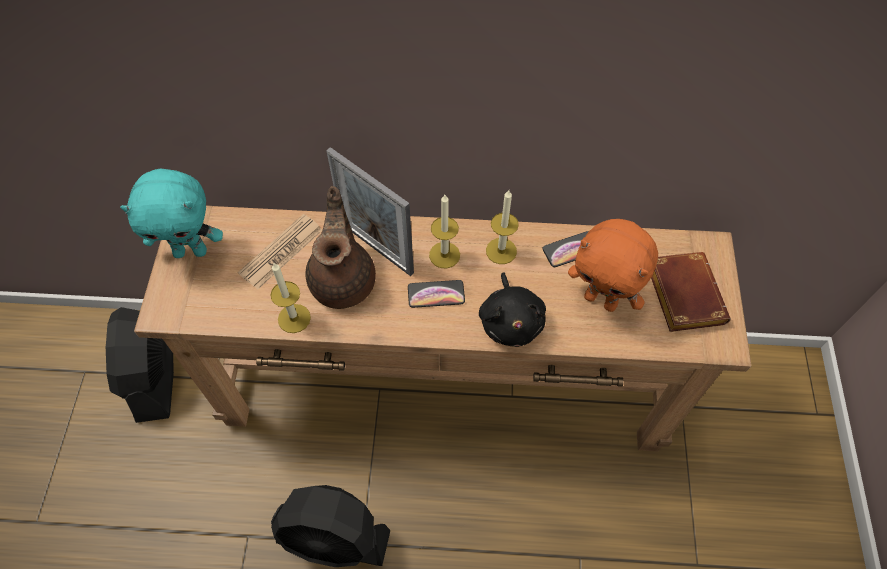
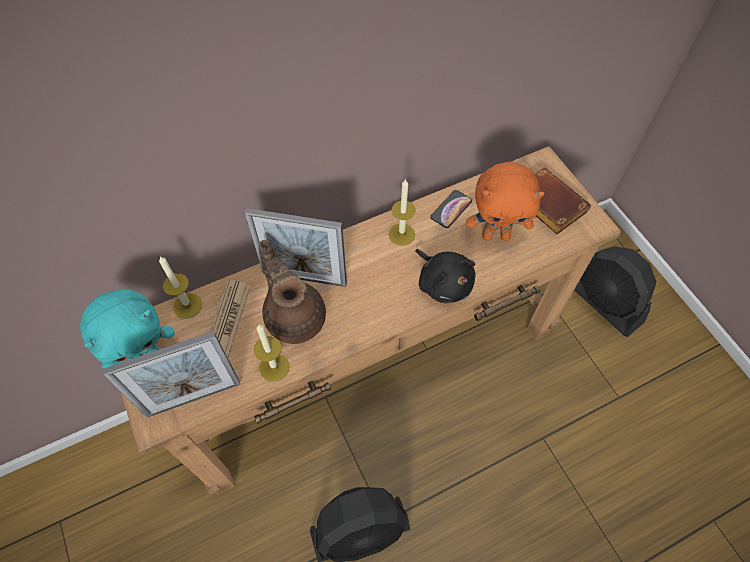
camera: 30 degrees left, 0 degrees up
(154, 376) = (128, 489): black fan -> black fan (604, 303)
(207, 309) = (194, 398): none -> picture frame
(436, 294) = (375, 291): phone -> none
(444, 255) = (361, 258): candle -> candle (187, 305)

